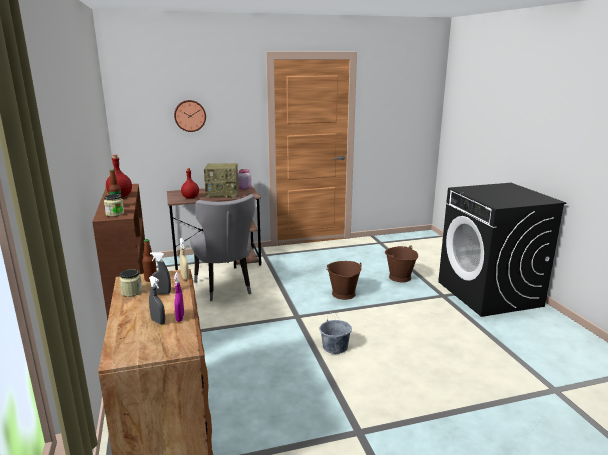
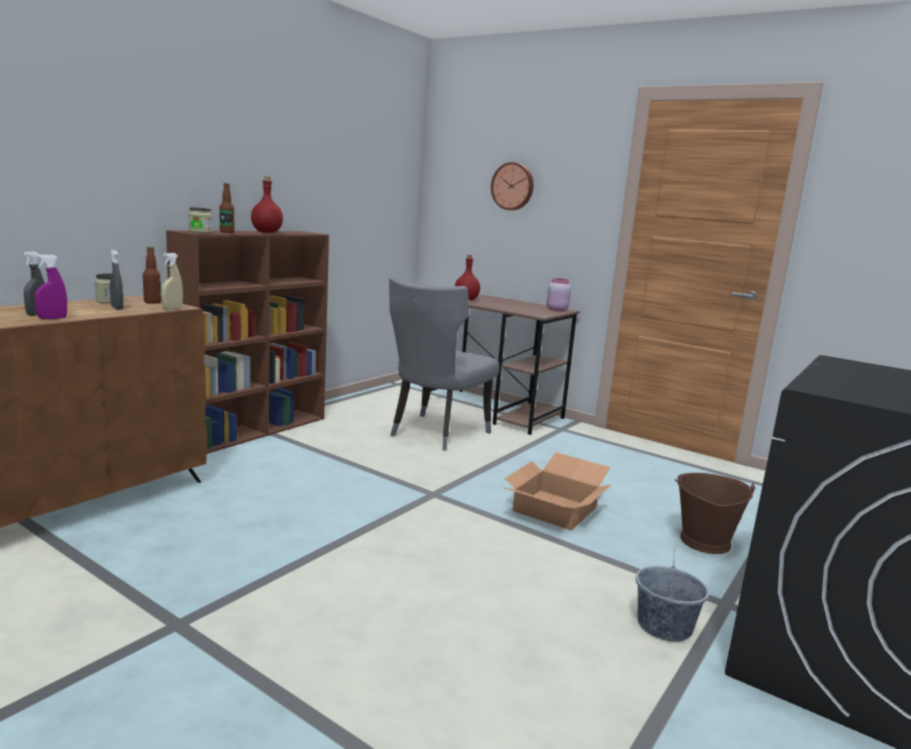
camera: 50 degrees right, 5 degrees down
(223, 194) = (511, 306): radio -> none
(335, 347) = (388, 544): grey bucket -> grey bucket (664, 626)
(343, 294) = (554, 508): brown bucket -> cardboard box

